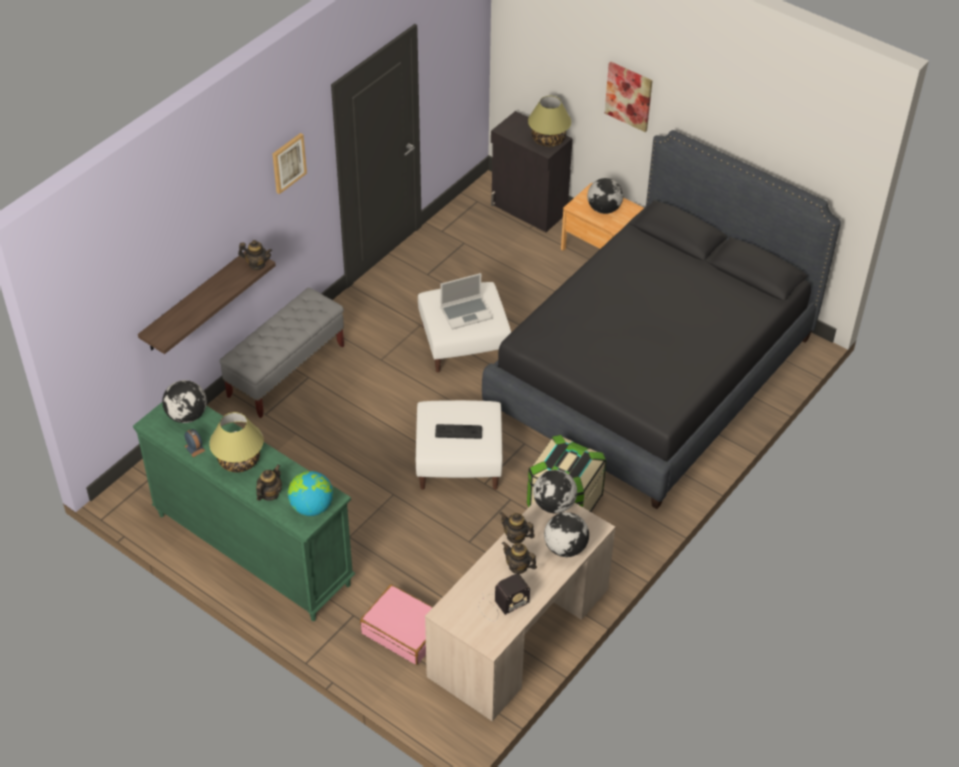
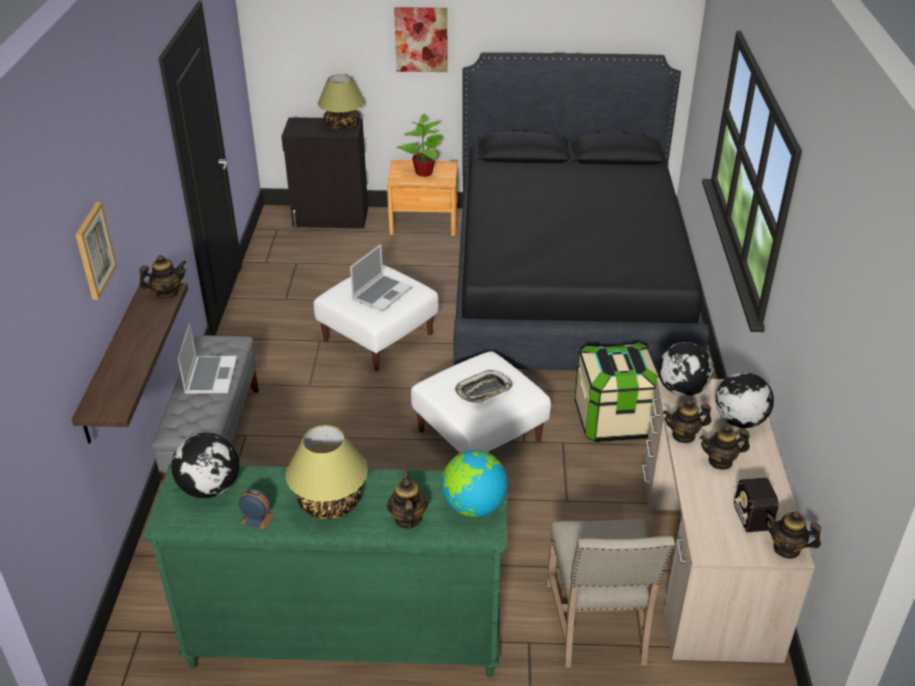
camera: 35 degrees left, 10 degrees down
(288, 162) = (148, 161): picture -> picture (94, 250)
(290, 326) = (210, 376): none -> laptop
(404, 631) = (598, 625): pink suitcase -> beige chair
(458, 431) = (483, 391): keyboard -> tray
(490, 641) = (786, 549): none -> teapot
(501, 604) = (750, 506): radio -> radio turned 150 degrees clockwise
(604, 209) = (423, 173): globe -> potted plant

